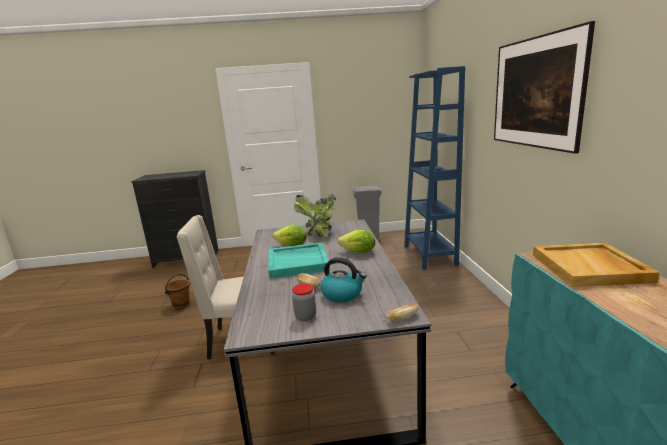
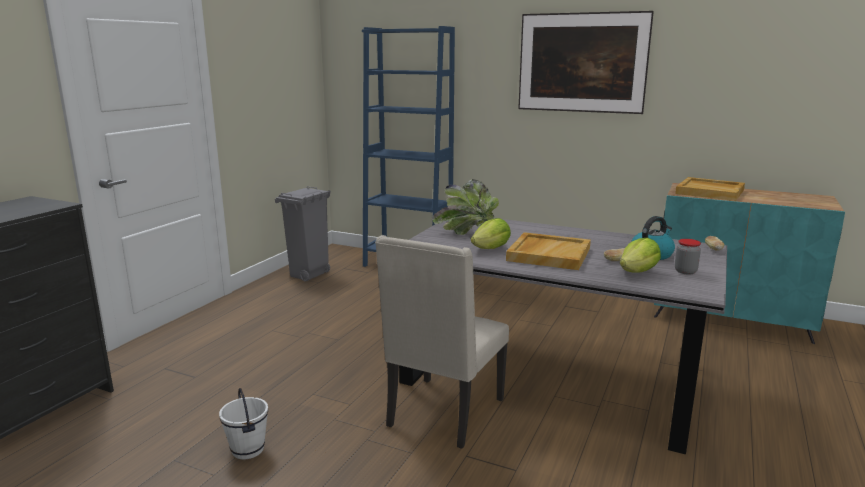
camera: 60 degrees left, 0 degrees up
(181, 305) = (248, 449): brown bucket -> white bucket
(298, 262) = (548, 254): turquoise tray -> beige tray
(358, 252) = (557, 233): lettuce -> lettuce (638, 272)

